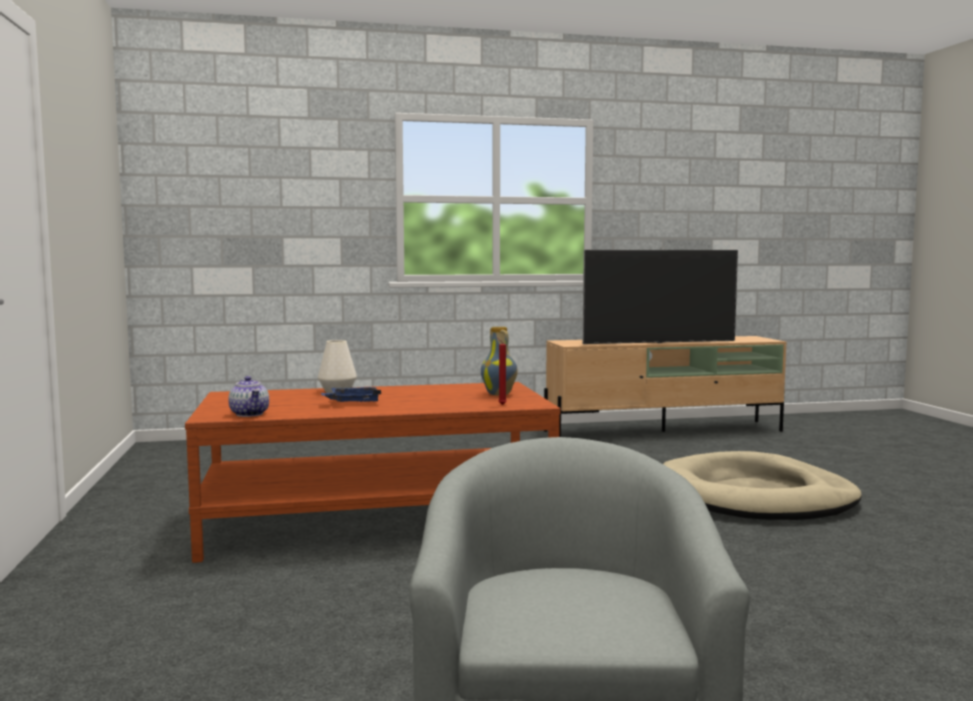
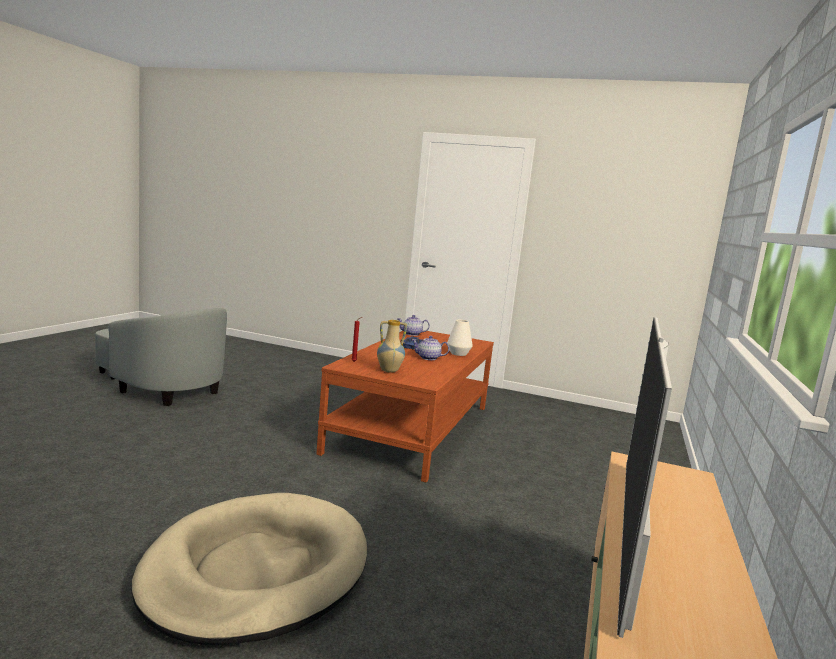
camera: 120 degrees right, 5 degrees up
(397, 394) = (428, 358): none -> teapot

